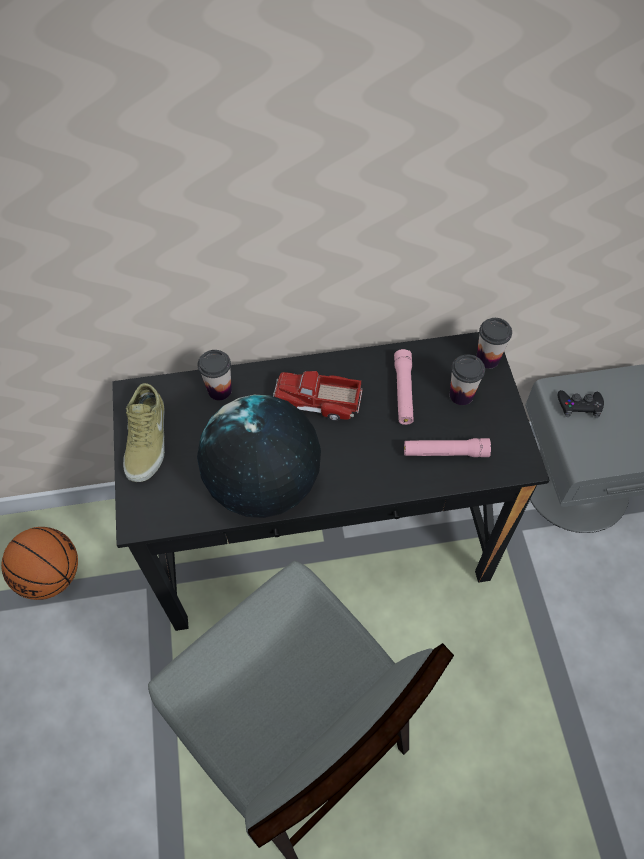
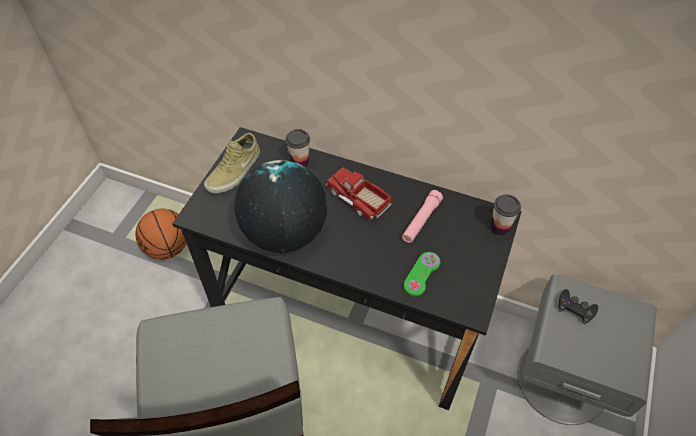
camera: 30 degrees right, 5 degrees down
(445, 452) = (421, 274): pink flashlight -> green game controller
(461, 395) = (461, 242): cup -> none

